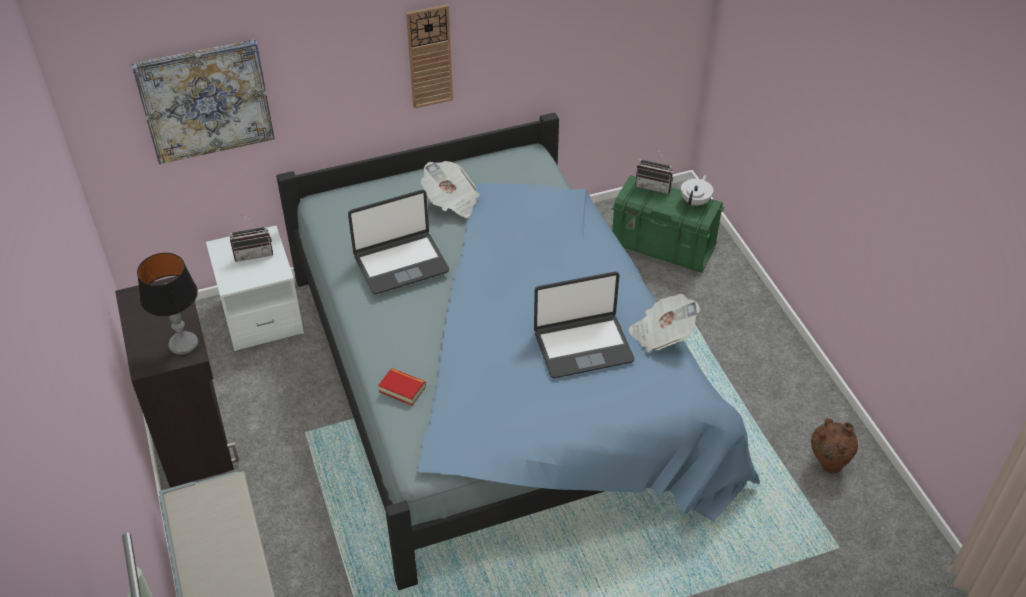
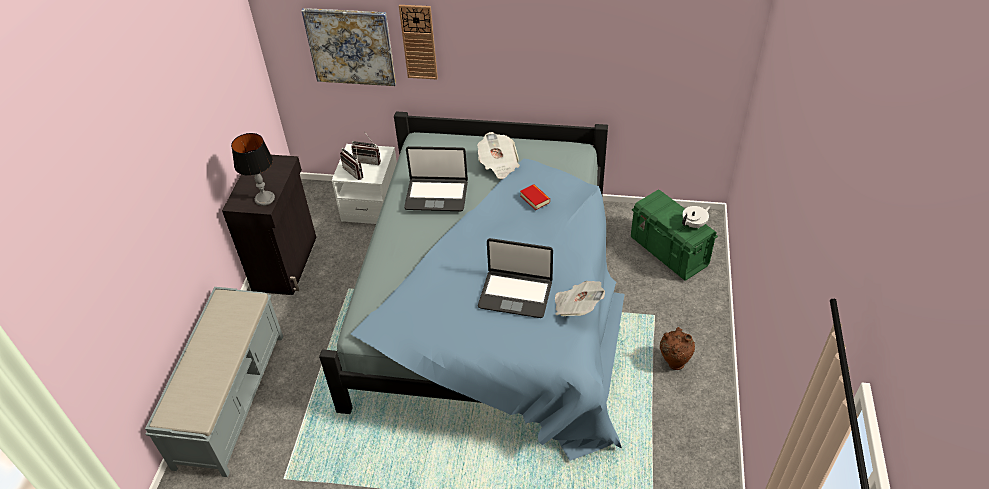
camera: 30 degrees right, 0 degrees up
(402, 389) = (380, 278): book -> book (535, 199)
(429, 56) = (512, 56): wall clock -> wall clock (419, 42)
(654, 186) = (670, 203): radio -> radio (356, 171)
(827, 464) = (687, 457): brown vase -> brown vase (674, 362)

